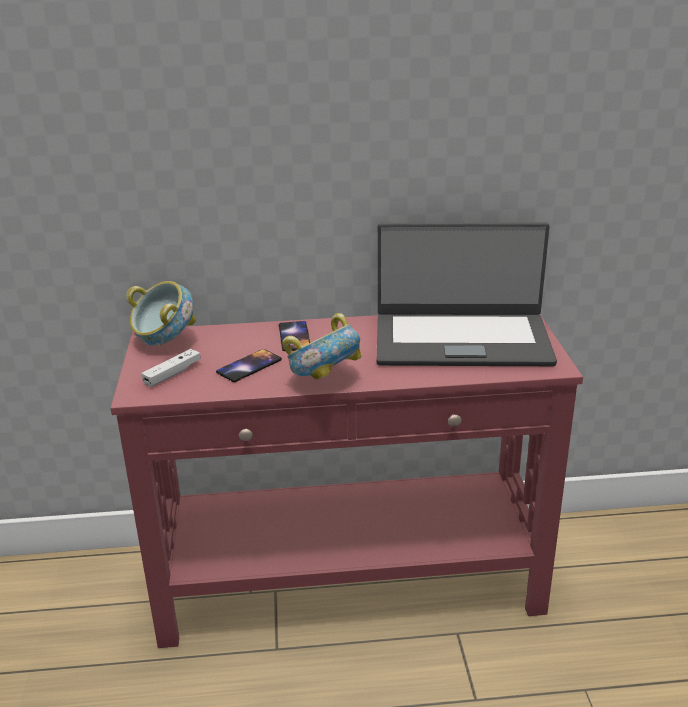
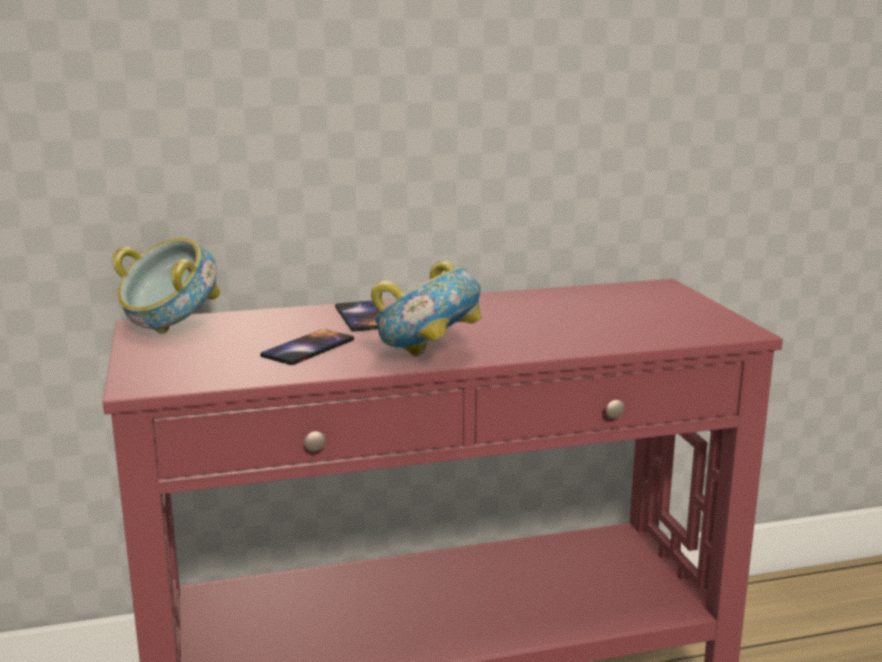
camera: 10 degrees left, 10 degrees down
(172, 374) = (193, 361): white game controller -> none
(461, 339) = (598, 311): laptop -> none

